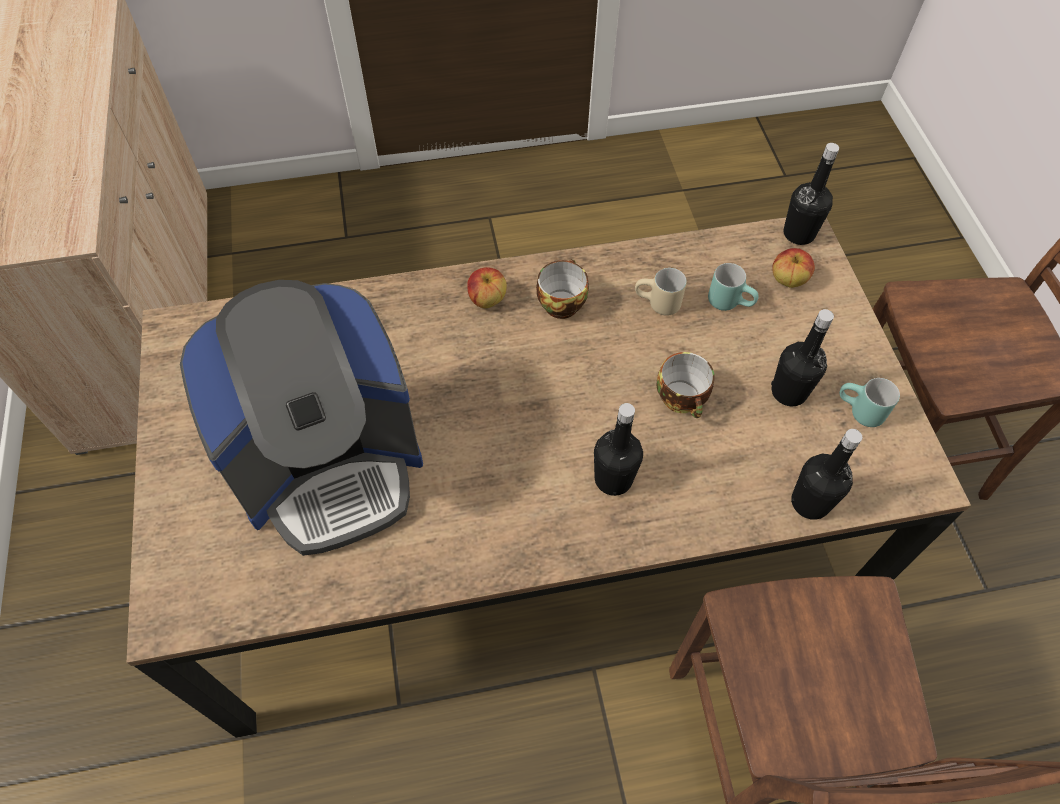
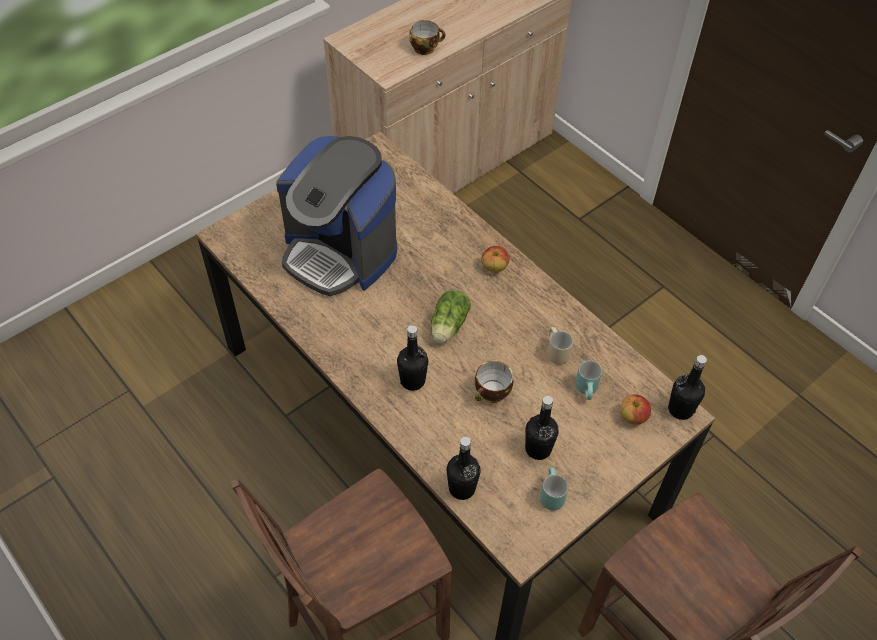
camera: 60 degrees right, 5 degrees down
(550, 396) = (448, 327): none -> lettuce
(560, 302) = (519, 303): cup -> cup (425, 48)

